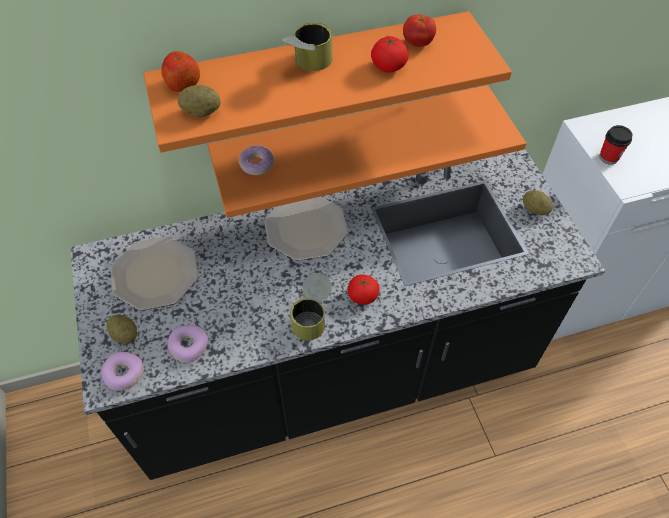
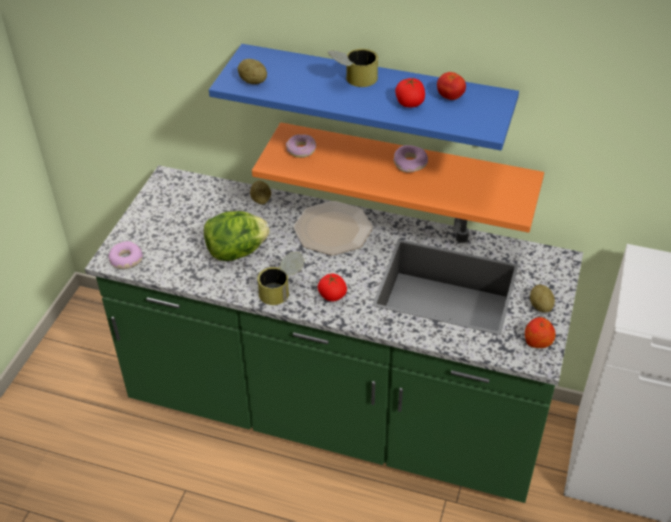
camera: 35 degrees right, 10 degrees down
(125, 335) = (146, 236): potato -> potato (261, 200)
(156, 274) = (198, 209): plate -> none
(183, 84) = (258, 60): apple -> apple (537, 341)
(189, 346) = (181, 264): donut -> donut (410, 163)
(234, 300) = (236, 251): none -> lettuce
(314, 73) = (374, 95): orange shelf -> blue shelf
(334, 375) = (337, 412): black counter -> green counter
(608, 157) = (639, 290): cup -> none

